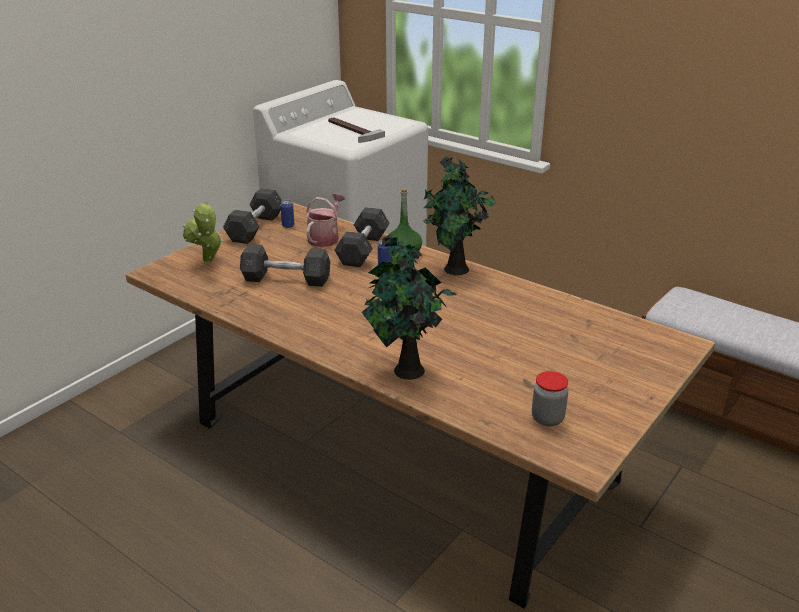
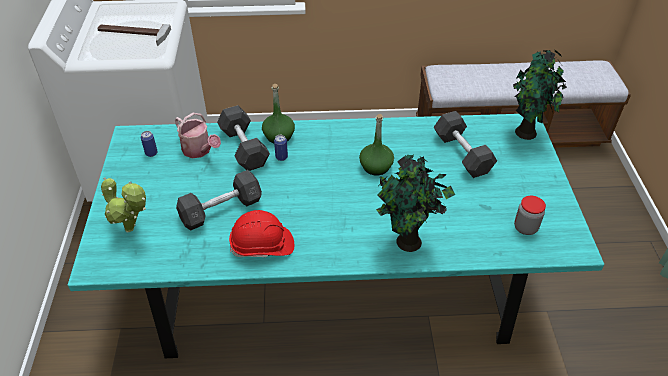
camera: 40 degrees left, 15 degrees up
(255, 228) = (125, 170): grey dumbbell -> grey dumbbell (462, 154)
(282, 314) = (262, 246): none -> red hard hat
(325, 238) = (199, 150): watering can -> watering can turned 150 degrees clockwise
(399, 450) = (333, 284): brown dining table -> turquoise dining table
(455, 270) = (332, 133): potted plant -> potted plant (526, 134)
(460, 308) = (376, 167): none -> green bottle

